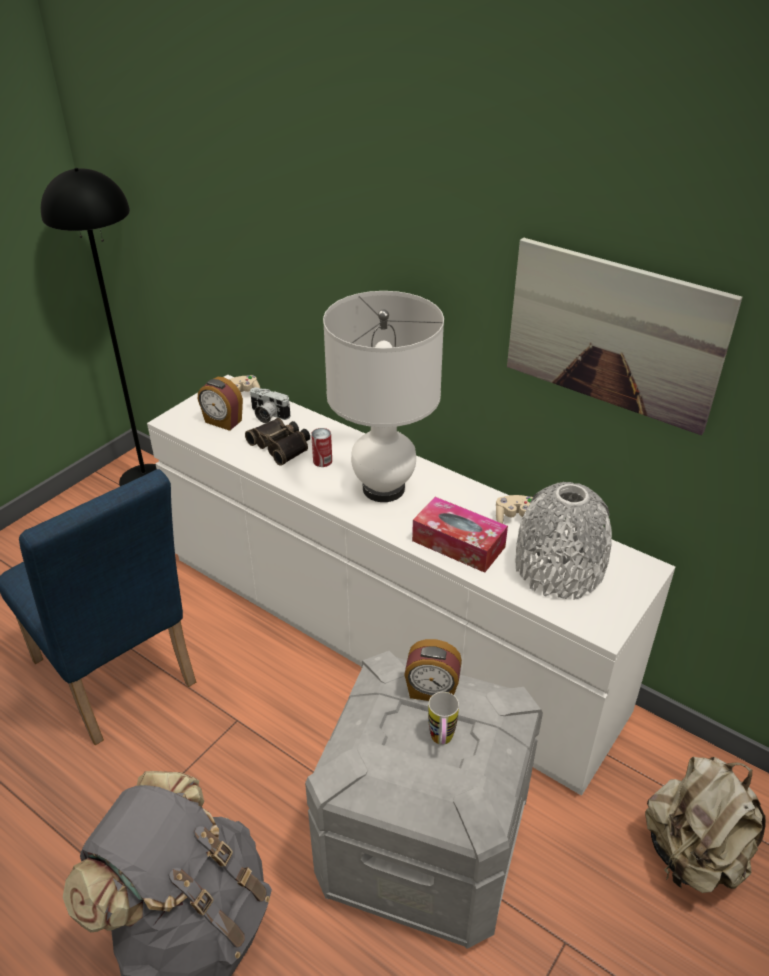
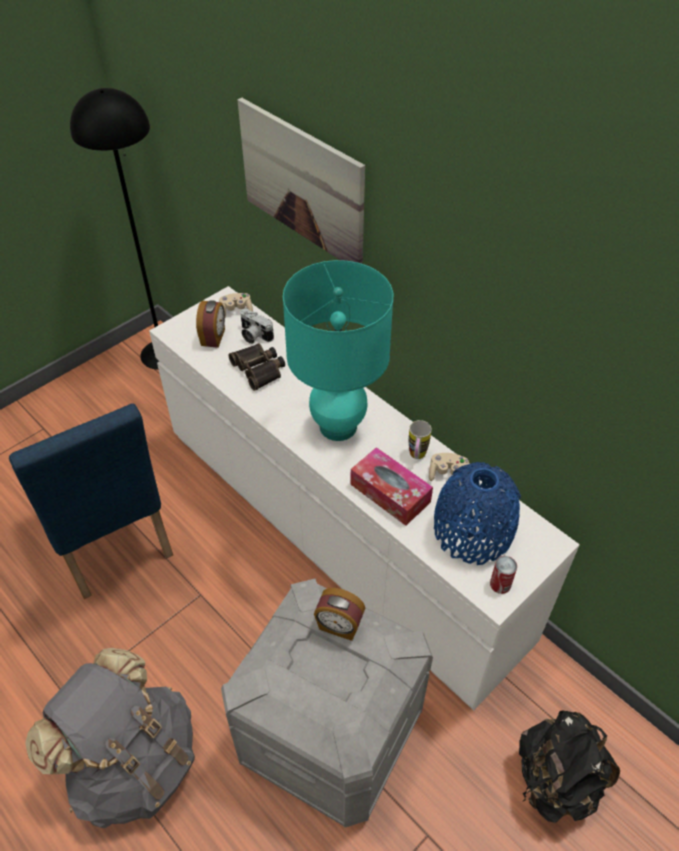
camera: 10 degrees right, 10 degrees up
(222, 422) = (213, 337): alarm clock -> alarm clock turned 120 degrees counterclockwise
(322, 461) = (291, 390): can -> can (500, 584)
(384, 489) = (338, 426): white table lamp -> turquoise table lamp
(441, 742) = (337, 674): mug -> mug (416, 457)
(558, 569) = (472, 531): grey vase -> blue vase
(613, 334) = (542, 342): picture -> picture (302, 183)
(692, 854) = (556, 779): beige backpack -> black backpack

